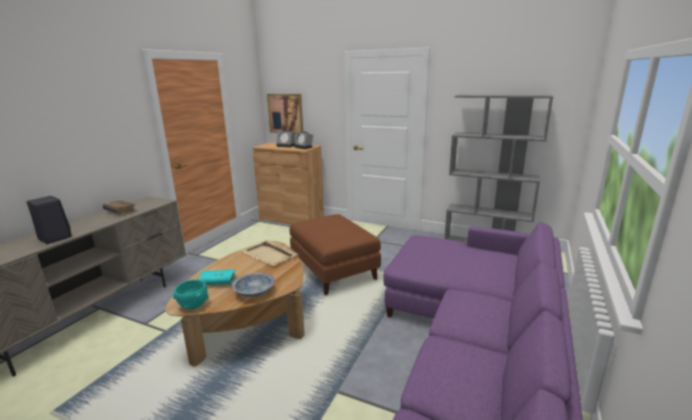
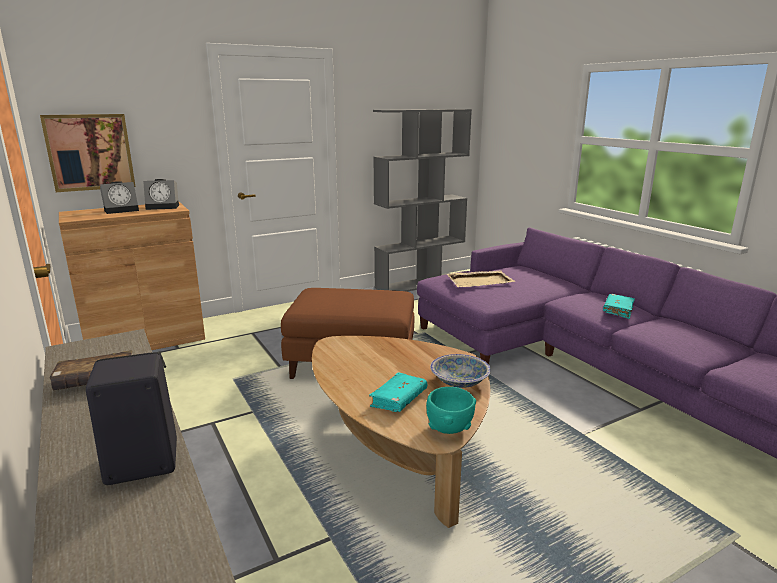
camera: 55 degrees left, 0 degrees up
(270, 255) = (364, 351): beige tray -> beige tray (480, 281)
(473, 323) = (618, 310): none -> turquoise book

